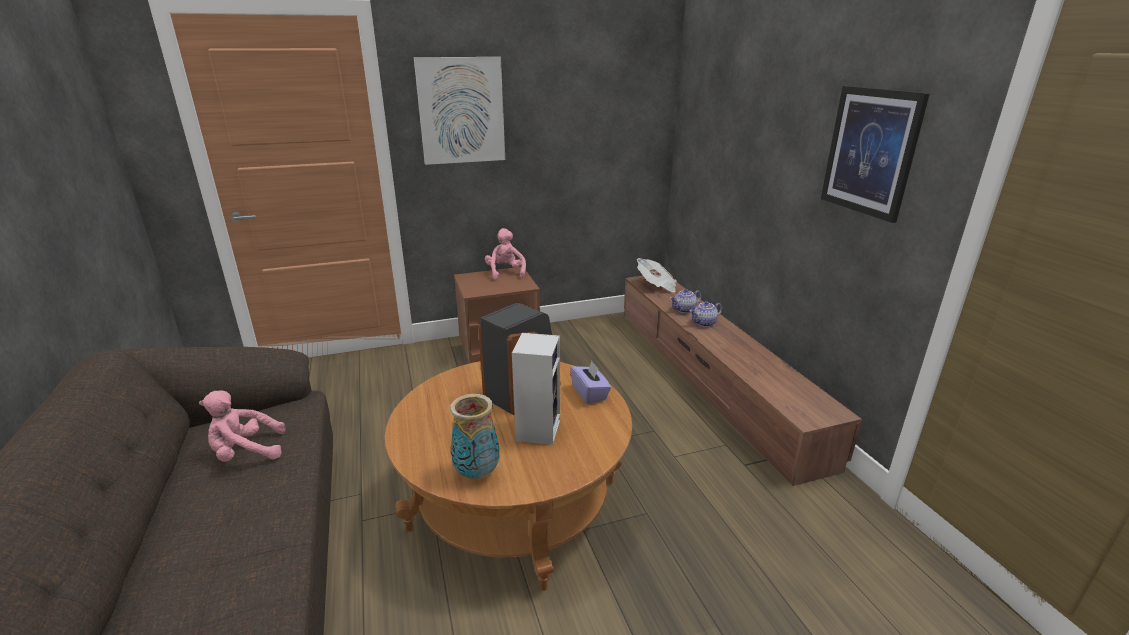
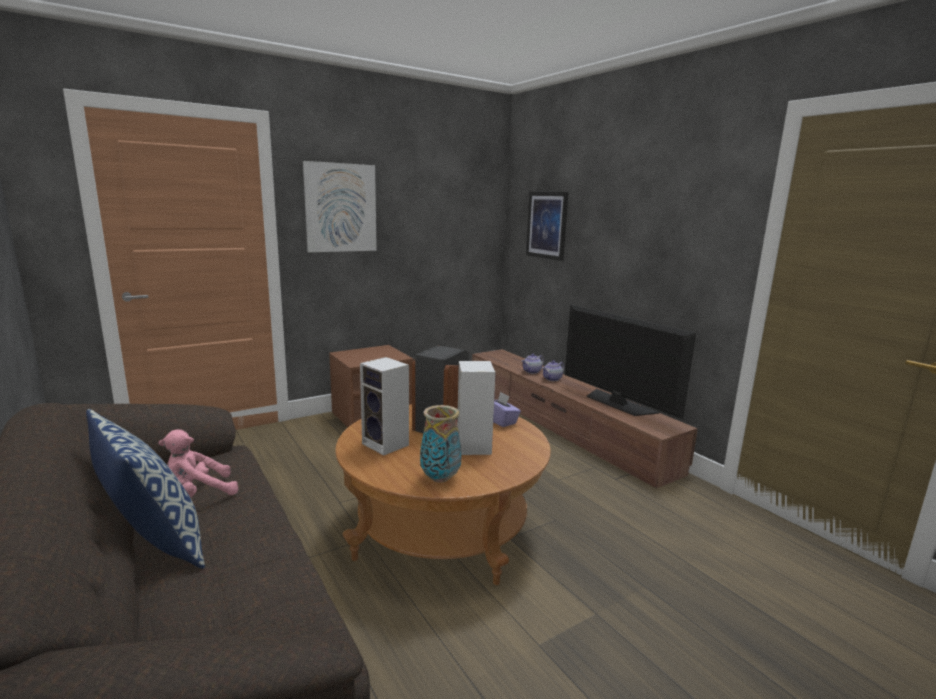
camera: 15 degrees left, 10 degrees down
(179, 511) = (153, 544): none -> pillow
(445, 416) = (387, 445): none -> speaker
(505, 272) = (376, 349): pink plush toy -> none
(656, 286) = (501, 357): newspaper -> none
(771, 368) = (618, 403): none -> television
(870, 152) = (680, 228): picture -> picture (547, 225)

